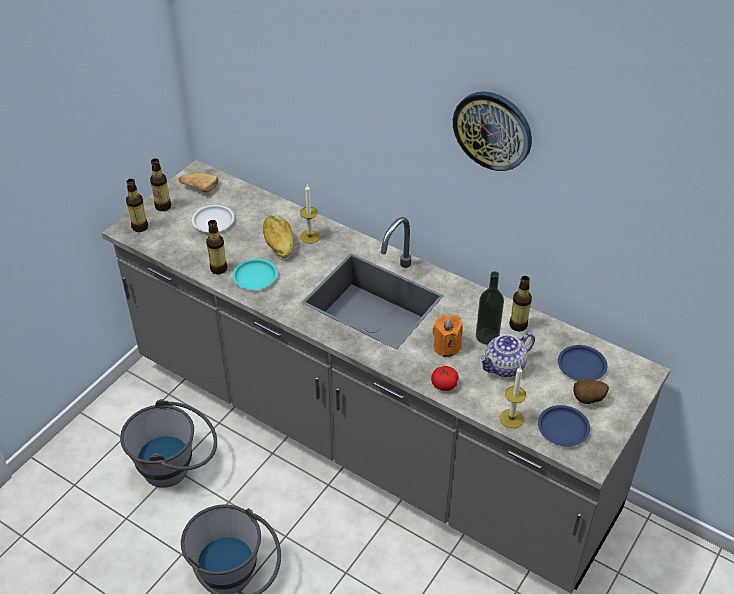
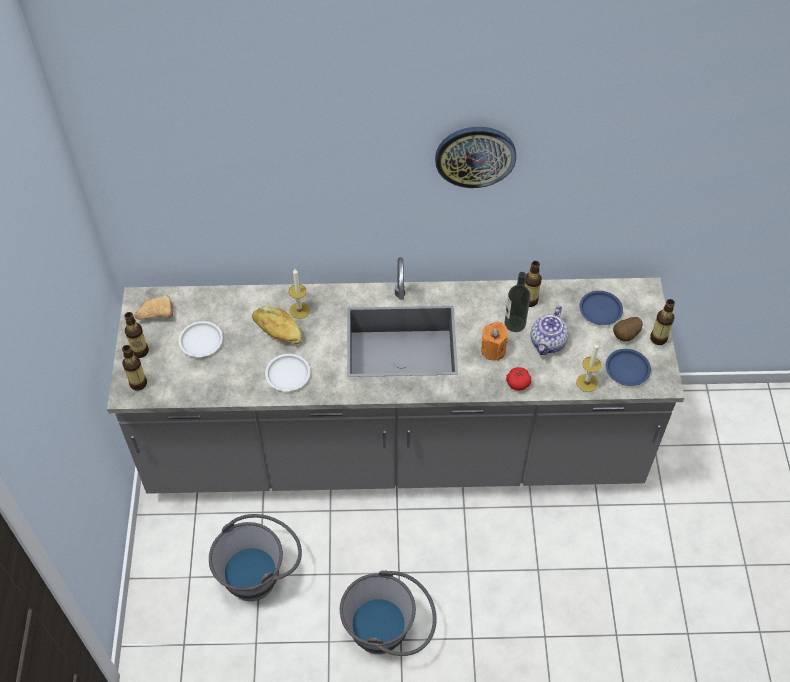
camera: 35 degrees left, 10 degrees up
(218, 269) = (249, 384): bottle -> bottle (658, 338)
(255, 277) = (288, 374): turquoise plate -> white plate

